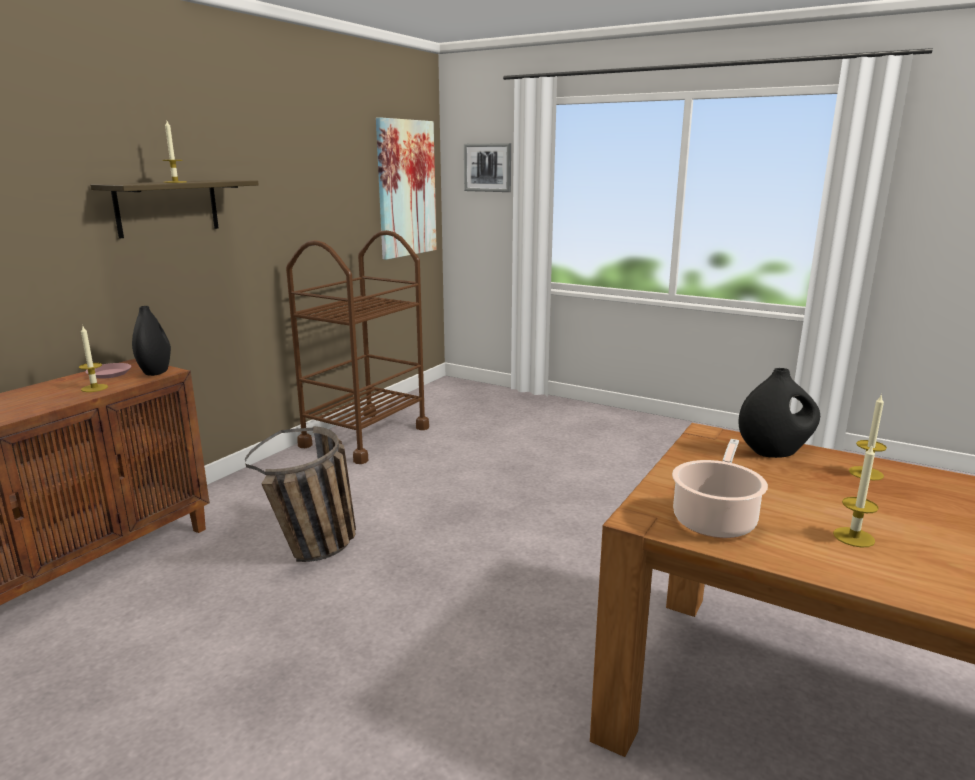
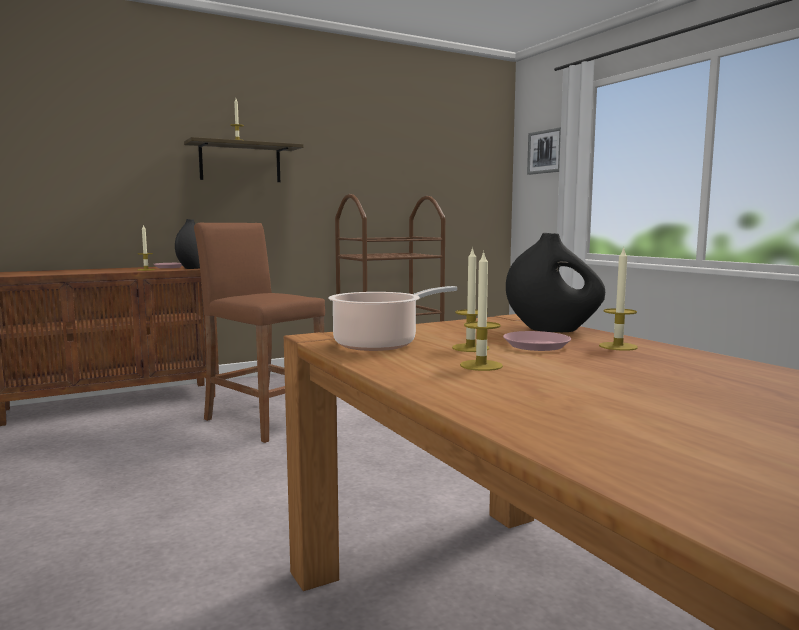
camera: 30 degrees right, 10 degrees down
(317, 551) = (264, 420): basket -> brown stool
(406, 188) = (470, 171): picture -> none
(788, 506) = (470, 348): none -> candle
(818, 487) = (536, 345): none -> pink plate

